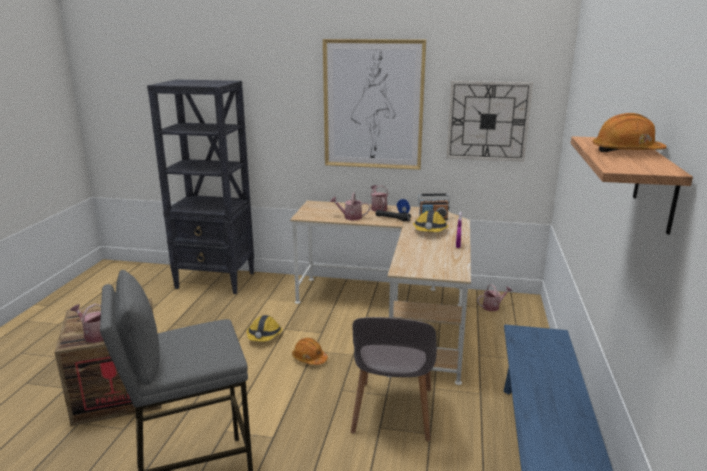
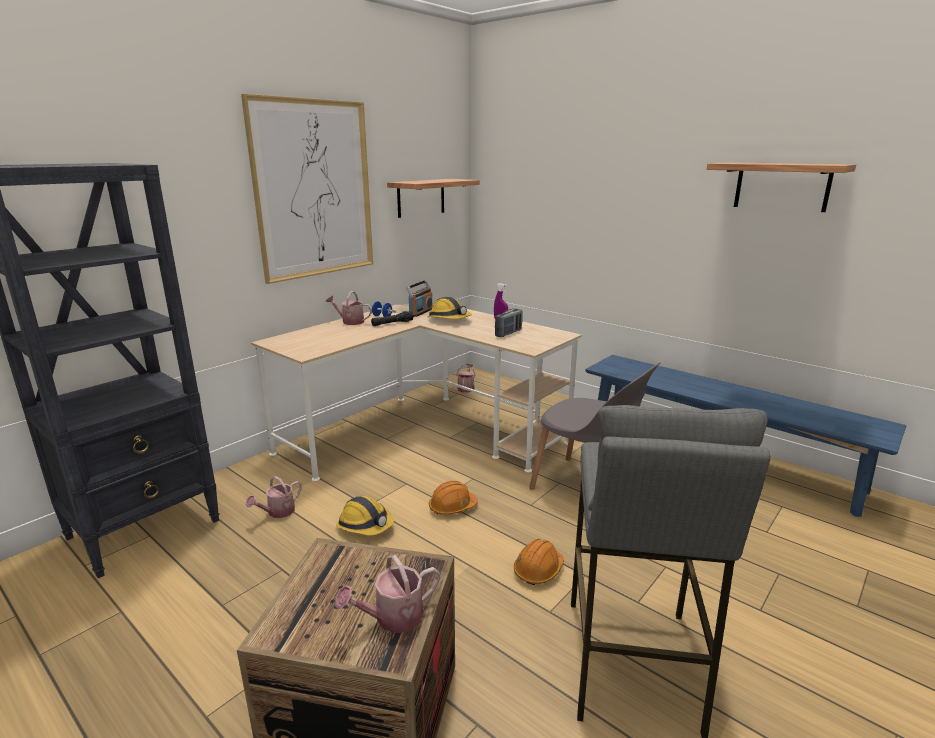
camera: 60 degrees left, 0 degrees up
(350, 217) = (354, 336): watering can -> watering can (278, 512)
(428, 255) = (508, 333): none -> radio
(488, 121) = (421, 197): wall clock -> shelf
(626, 151) = (775, 163): orange hard hat -> orange hard hat (538, 570)

